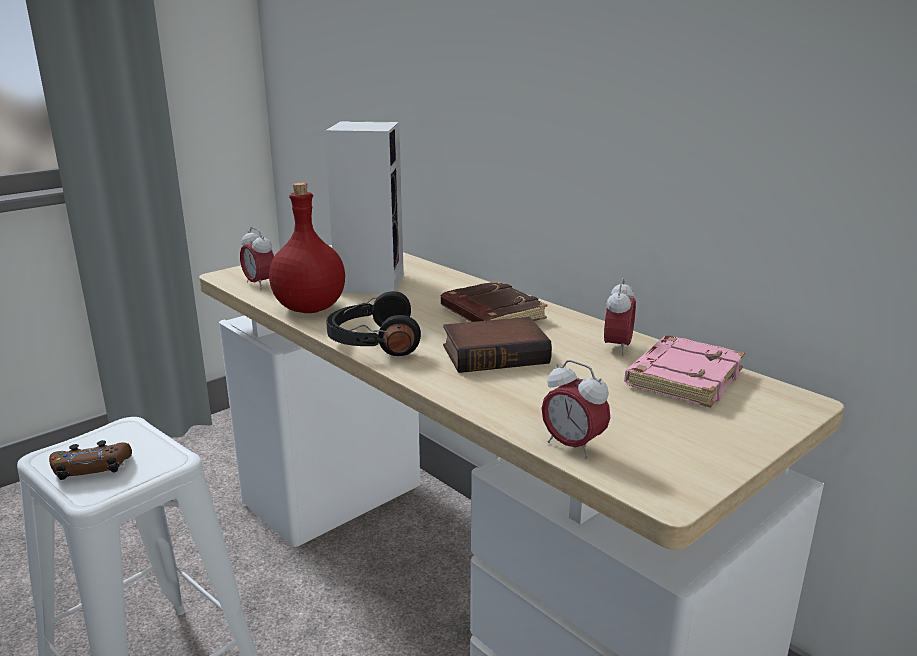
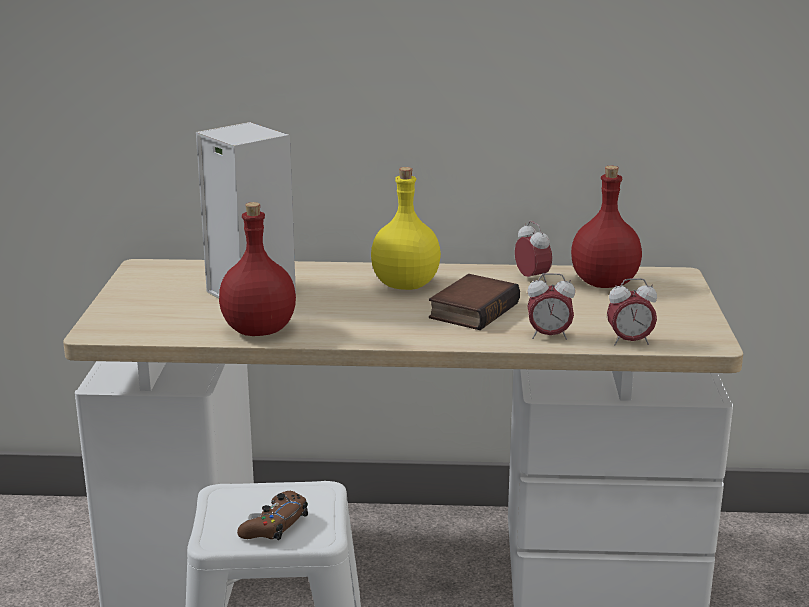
camera: 45 degrees left, 0 degrees up
(260, 284) = (155, 329): alarm clock -> alarm clock (549, 336)
(373, 342) = (375, 334): black headphones -> none
(490, 314) = (405, 285): brown book -> yellow bottle
(682, 378) = (602, 283): pink book -> red bottle

